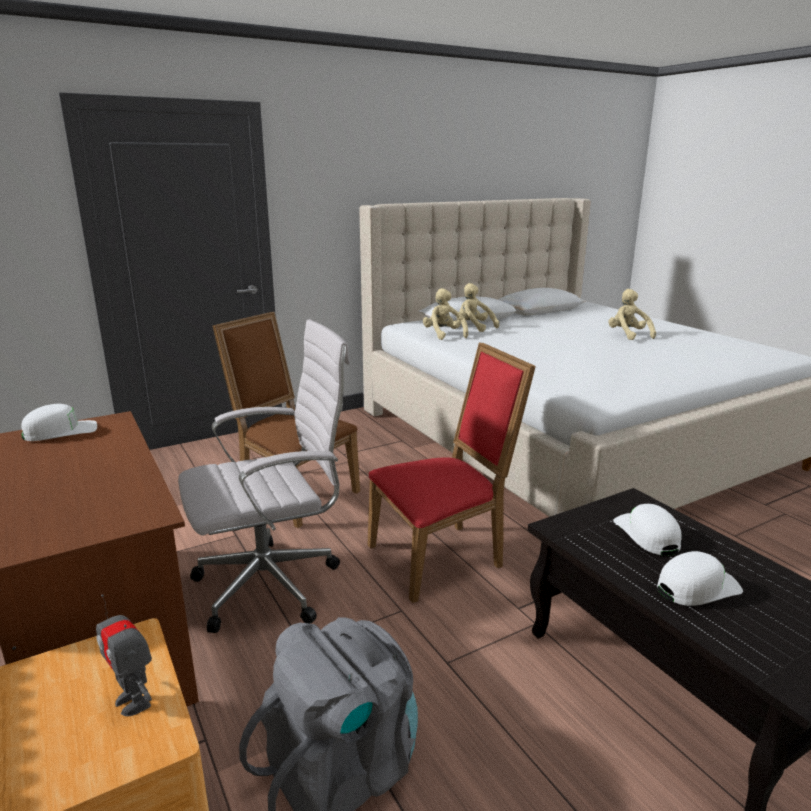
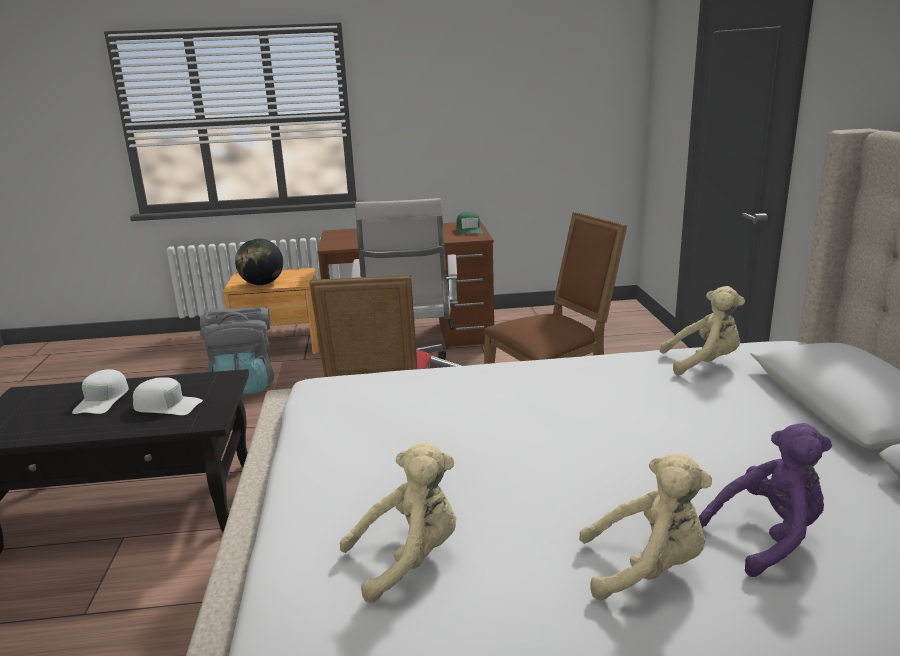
camera: 115 degrees right, 0 degrees up
(61, 431) = (469, 230): white cap -> green cap
(134, 701) = (262, 284): toy robot -> globe
(474, 327) = (758, 395): beige plush toy -> beige plush toy (409, 559)
(585, 326) = (768, 538): none -> purple plush toy

